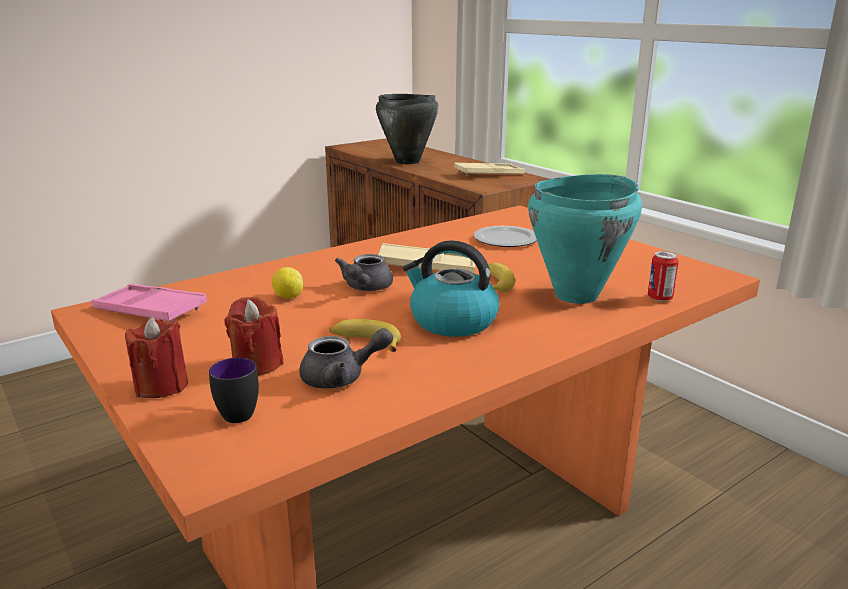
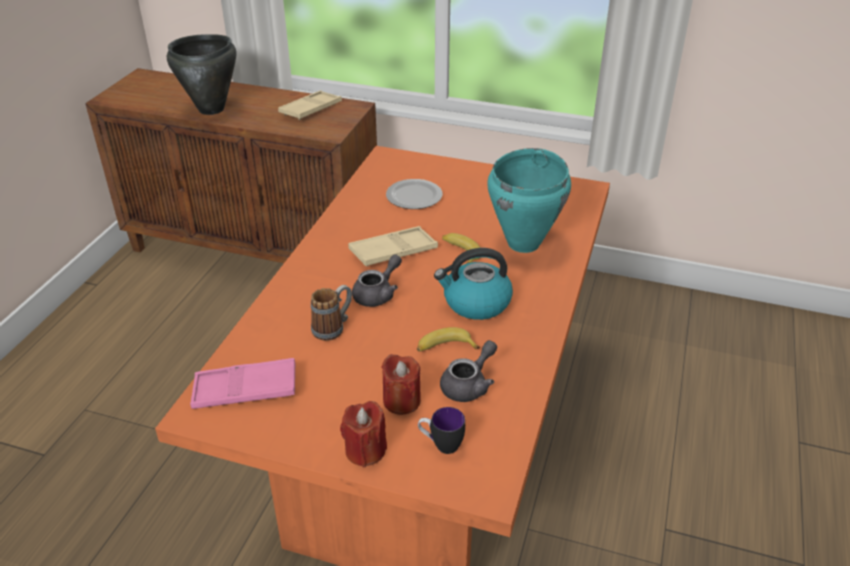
camera: 35 degrees left, 15 degrees up
(288, 297) = (333, 327): lemon -> mug
(365, 288) = (378, 294): grey teapot -> grey teapot turned 120 degrees counterclockwise
(660, 298) = (573, 226): can -> none

